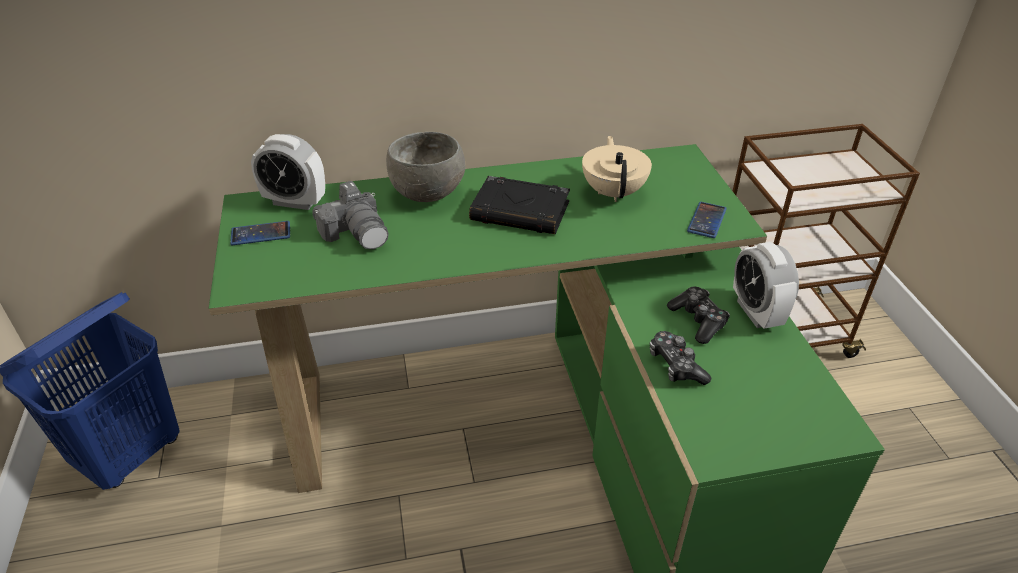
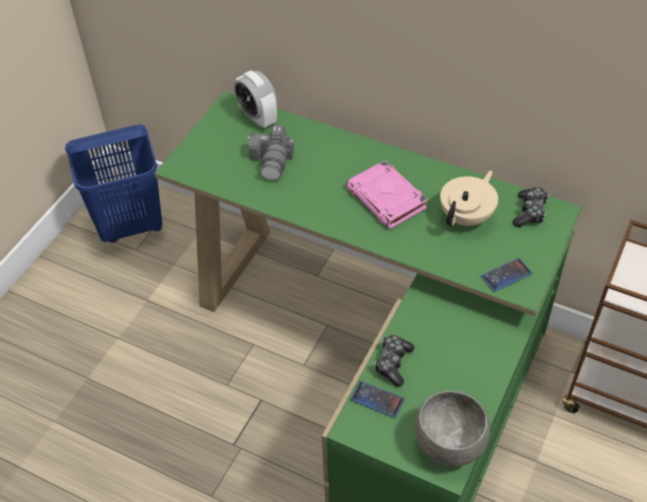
camera: 40 degrees right, 10 degrees up
(261, 234) = (219, 133): phone -> phone (377, 399)
(429, 193) = (343, 152): grey bowl -> grey bowl (450, 444)
(521, 211) = (387, 199): black book -> pink book
(698, 321) = (443, 343): game controller -> game controller (530, 212)
(756, 312) = (490, 361): alarm clock -> none

